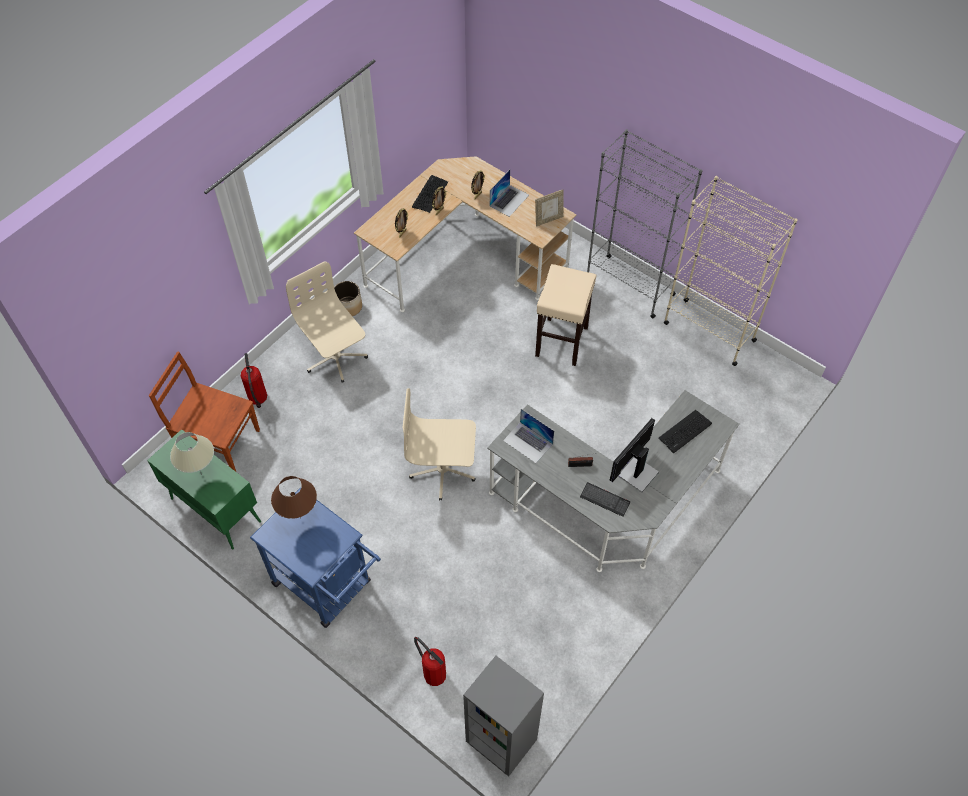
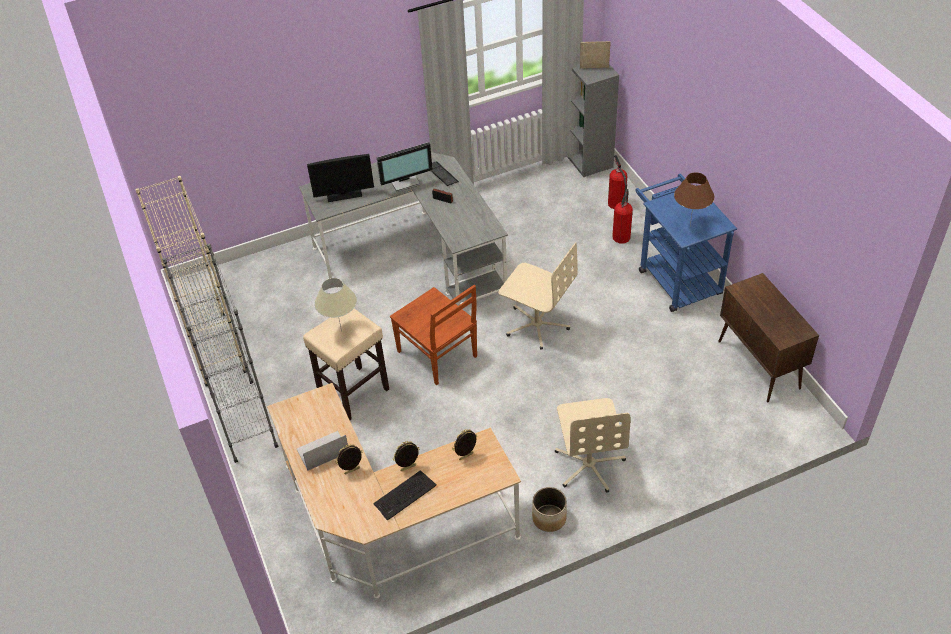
camera: 150 degrees left, 10 degrees down
(202, 475) = (767, 305): beige table lamp -> beige table lamp (341, 331)
(215, 509) = (759, 365): green cabinet -> brown cabinet
(218, 441) = (741, 425): brown chair -> brown chair (438, 355)
(258, 398) = (688, 452): fire extinguisher -> fire extinguisher (621, 235)
(528, 442) = (472, 226): laptop -> none
(548, 219) = (300, 410): picture frame -> picture frame (594, 69)
(685, 431) = (344, 194): keyboard -> monitor

